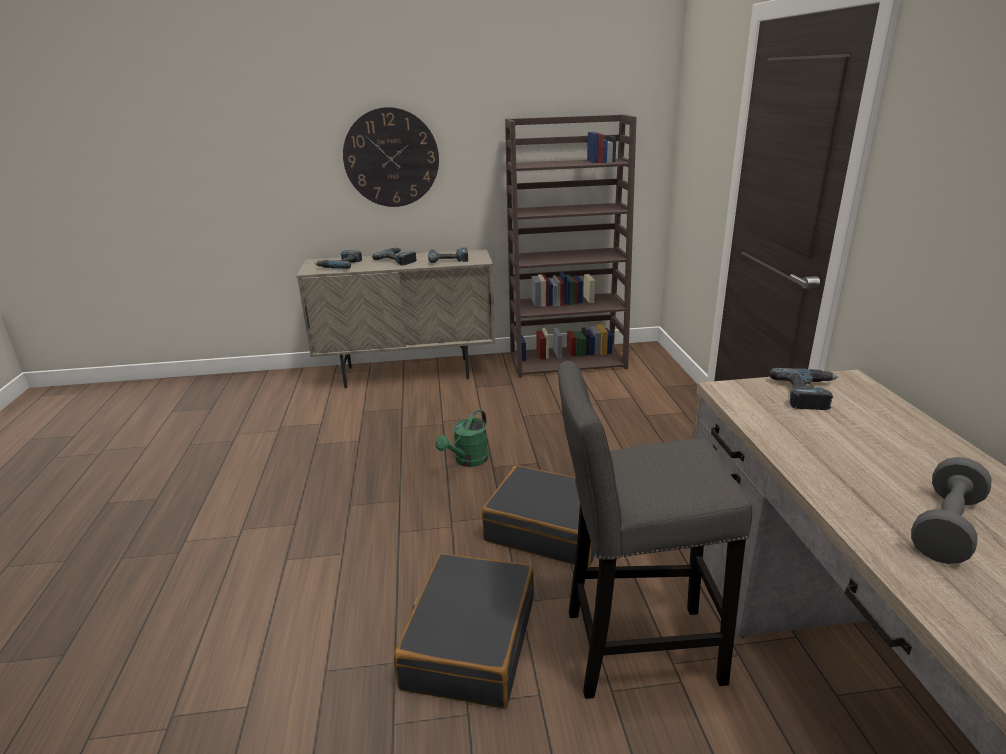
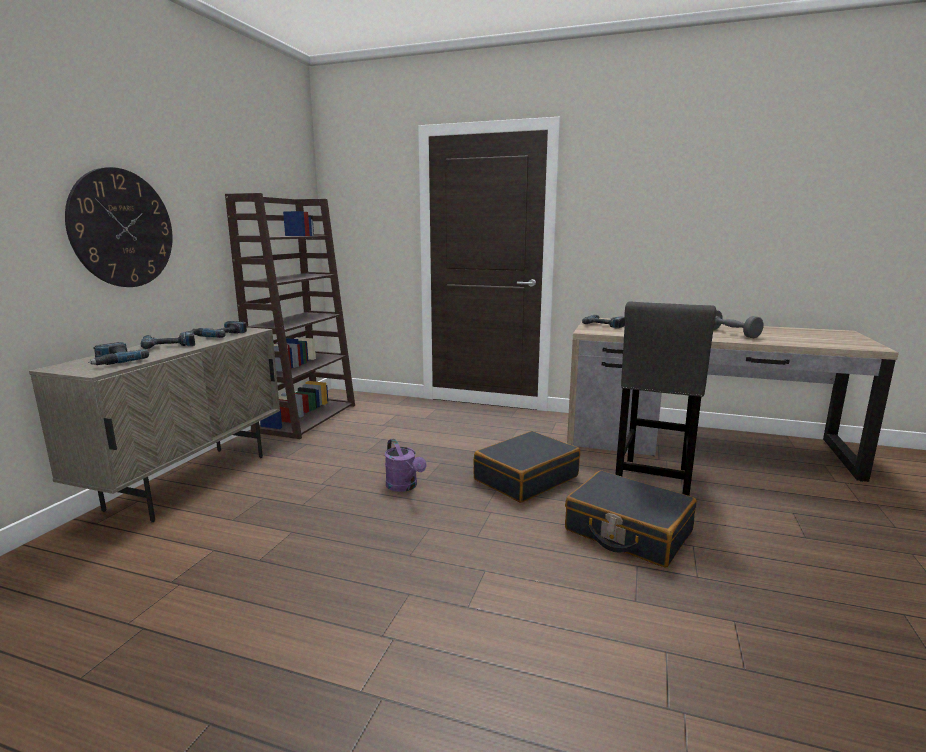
camera: 65 degrees left, 10 degrees down
(467, 461) = (404, 487): green watering can -> purple watering can

